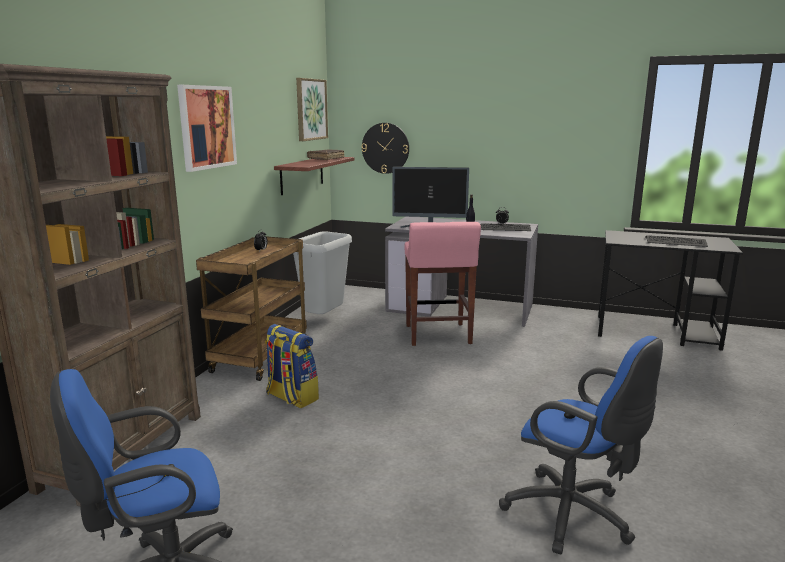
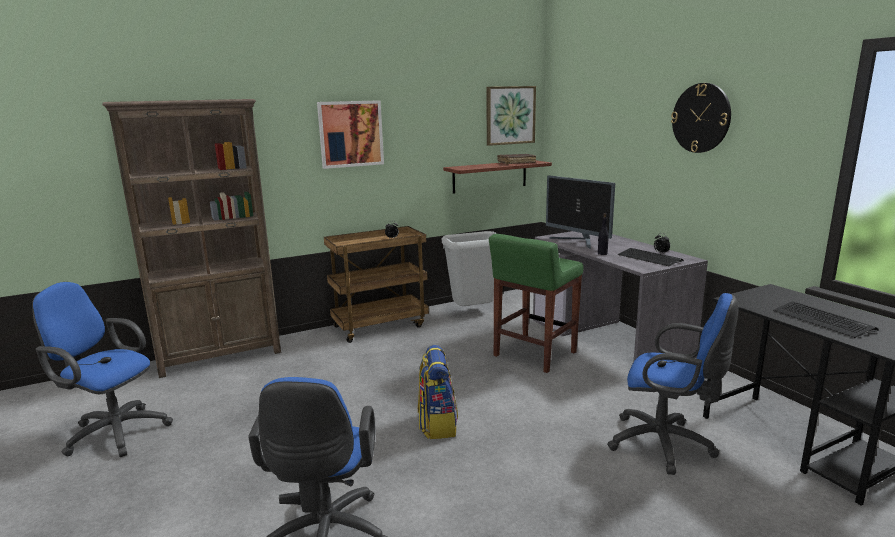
camera: 45 degrees right, 0 degrees up
(291, 397) = (343, 361): backpack -> backpack (437, 424)
(385, 148) = (580, 155): wall clock -> wall clock (701, 118)
(438, 335) = (534, 355): pink stool -> green stool
(613, 358) = (666, 445): none -> blue office chair

